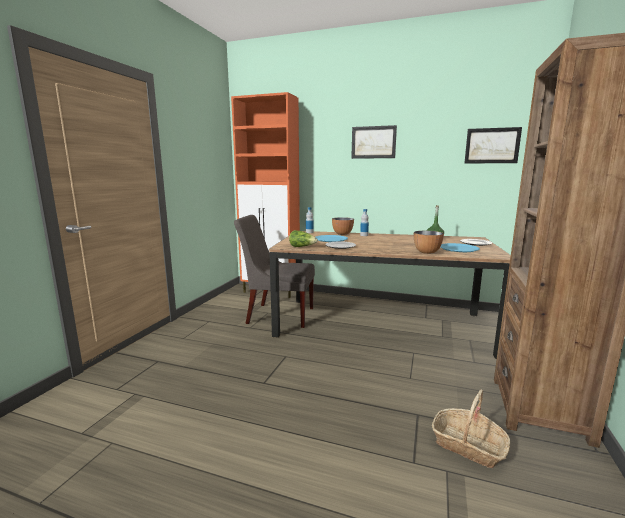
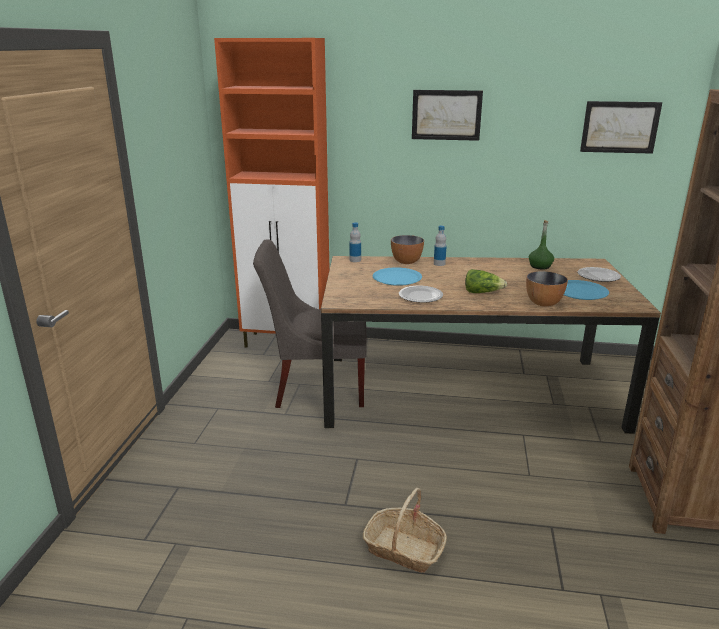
camera: 10 degrees left, 10 degrees up
(302, 247) = (367, 301): lettuce -> lettuce (482, 292)
(468, 445) = (617, 559): basket -> basket (404, 549)

